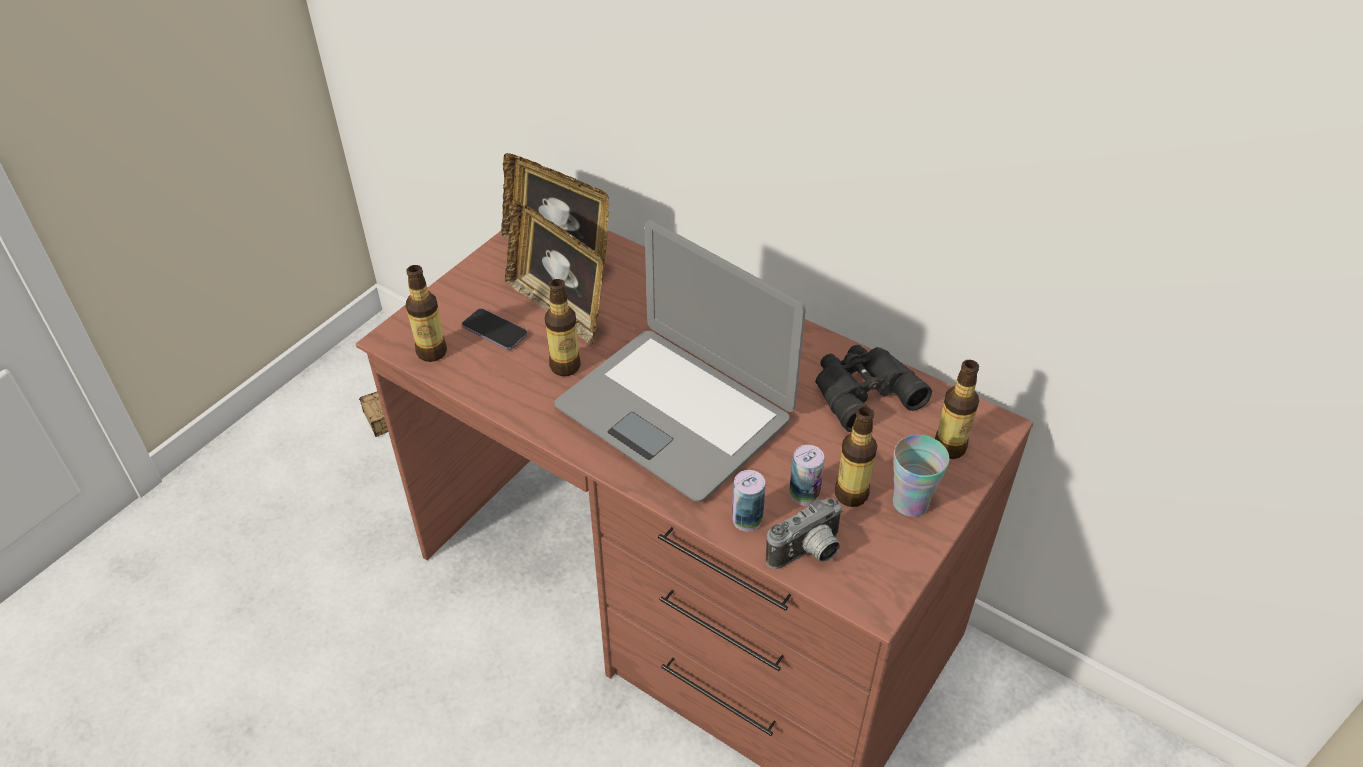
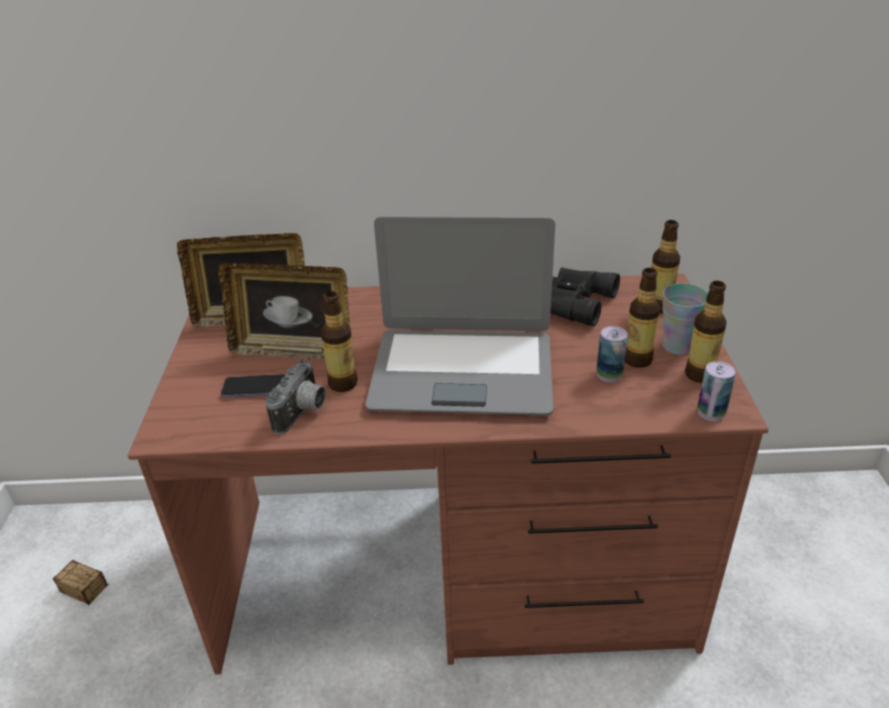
camera: 35 degrees left, 10 degrees down
(432, 352) = (213, 427): bottle -> bottle (700, 375)
(747, 519) = (592, 409): can -> can (711, 412)
(808, 553) = (657, 406): camera -> camera (303, 413)

